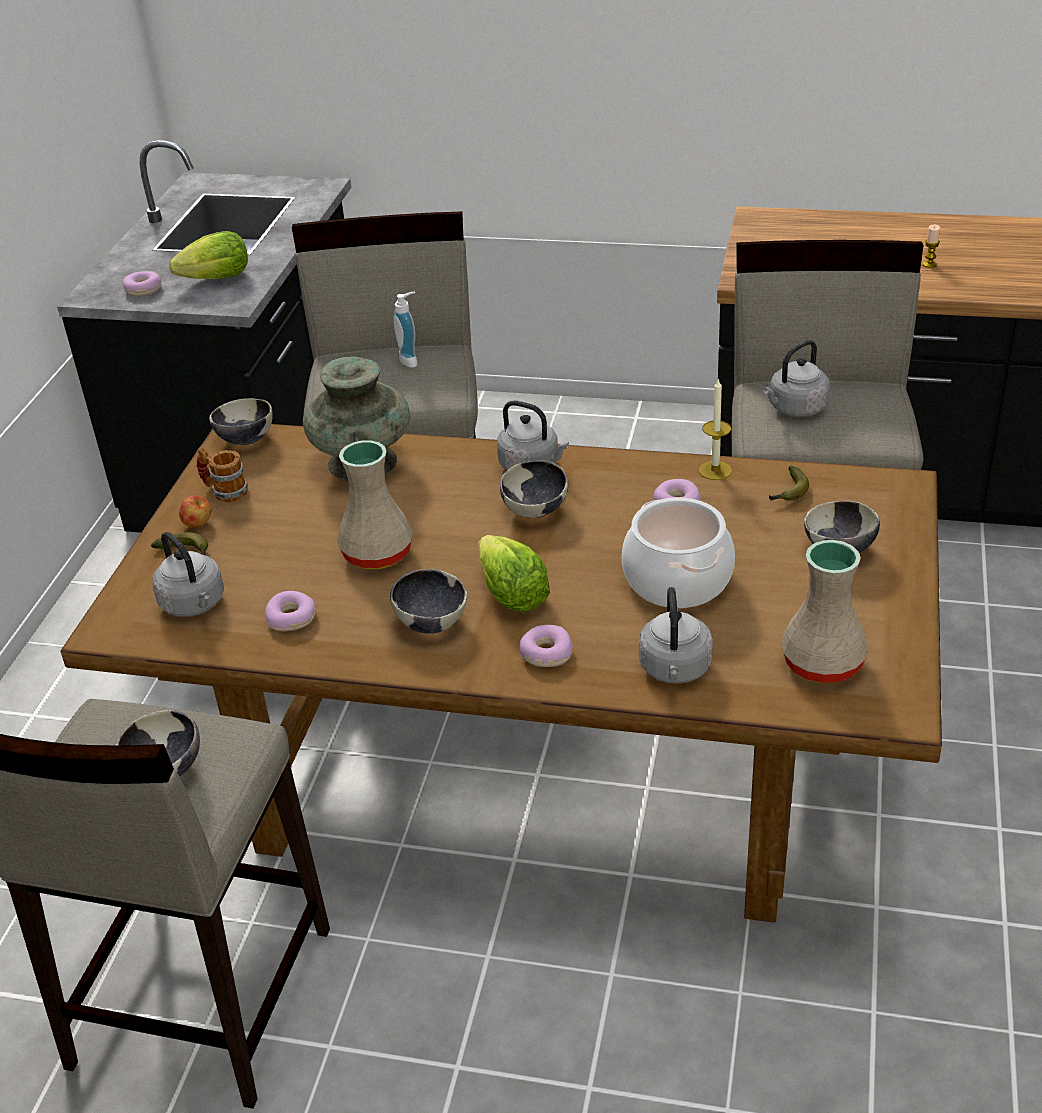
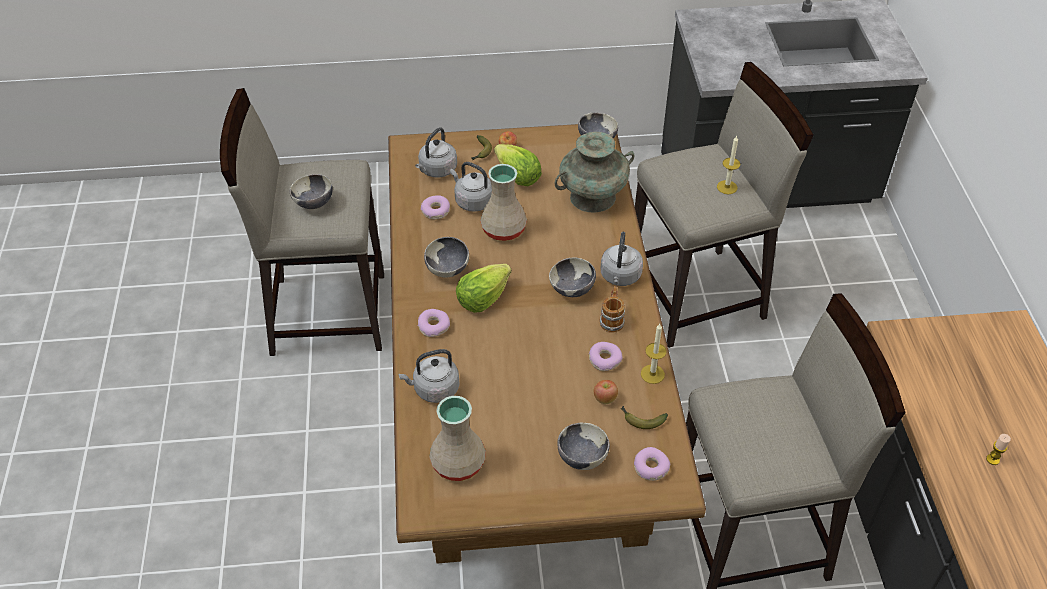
camera: 70 degrees right, 10 degrees up
(143, 290) = (712, 36): donut -> donut (650, 468)
(217, 279) = (743, 62): lettuce -> lettuce (517, 177)
(224, 491) = (542, 148): mug -> mug (612, 319)
(411, 360) = (727, 187): soap dispenser -> candle
(677, 579) = (522, 374): cooking pot -> none
(745, 515) = (605, 399): none -> apple
(795, 409) = (760, 411): grey kettle -> grey kettle (472, 201)

